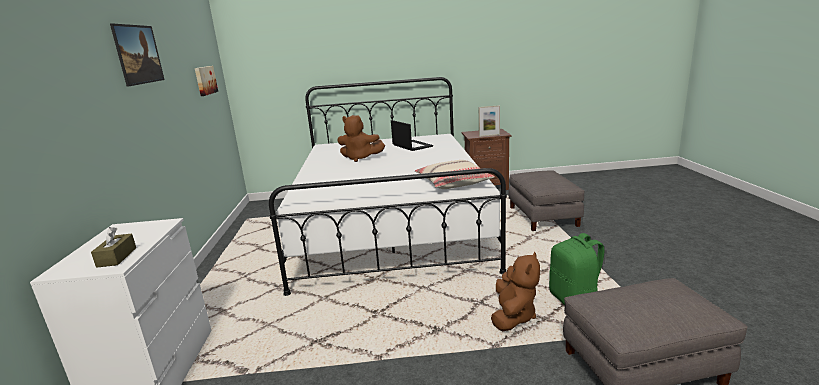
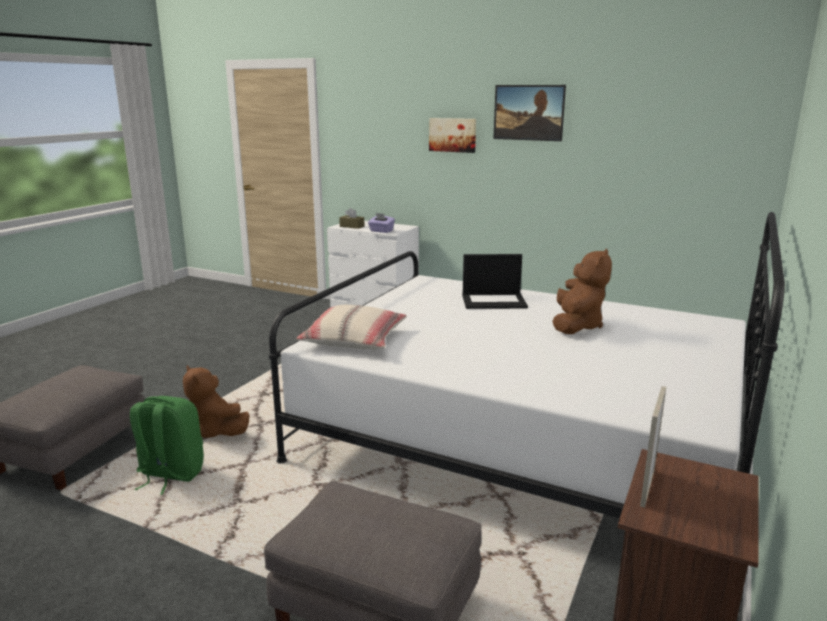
camera: 120 degrees right, 0 degrees up
(156, 230) = (381, 231): none -> purple tissue box
(205, 80) = (687, 157): picture -> picture (453, 135)
(360, 158) = (576, 326): brown plush toy -> brown plush toy turned 150 degrees clockwise
(411, 146) = (624, 373): laptop -> laptop (494, 301)

